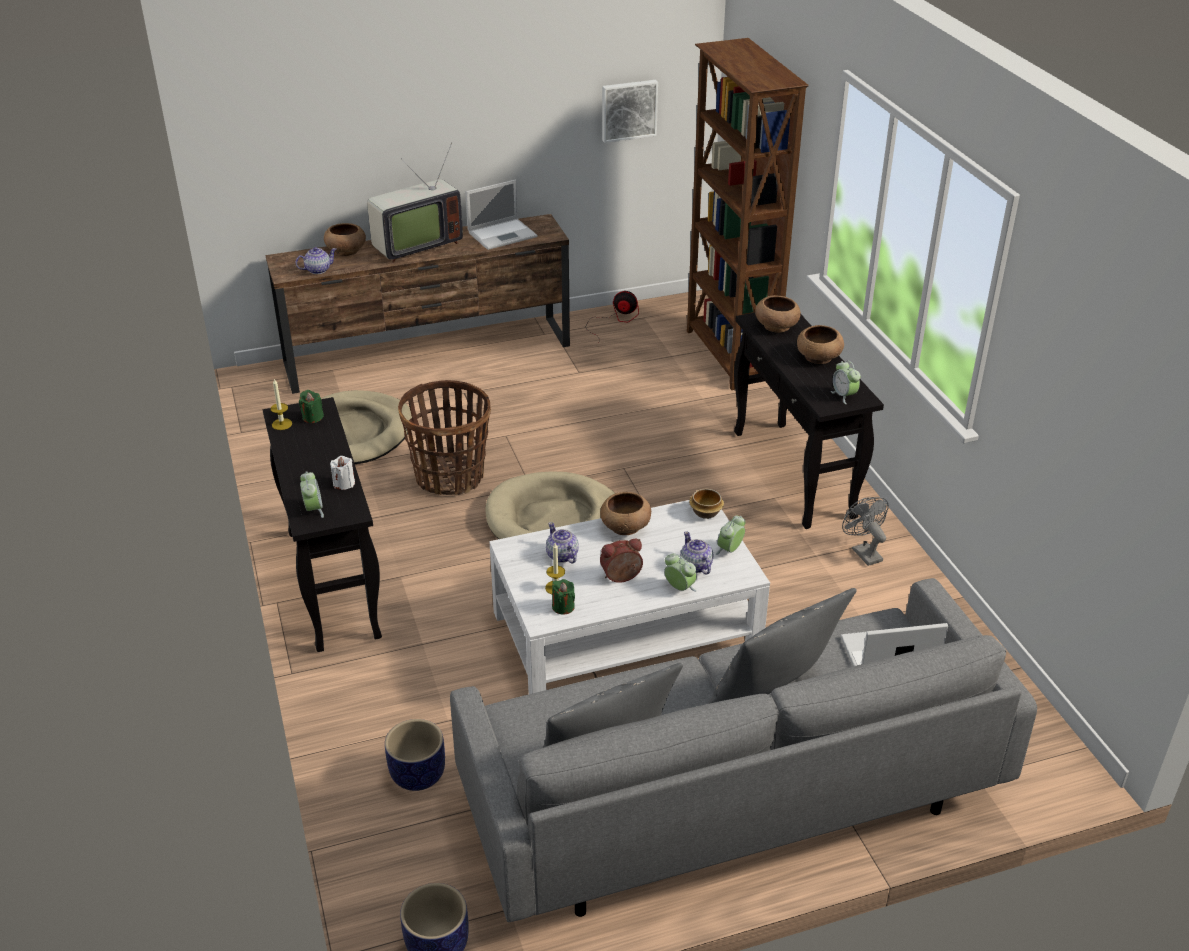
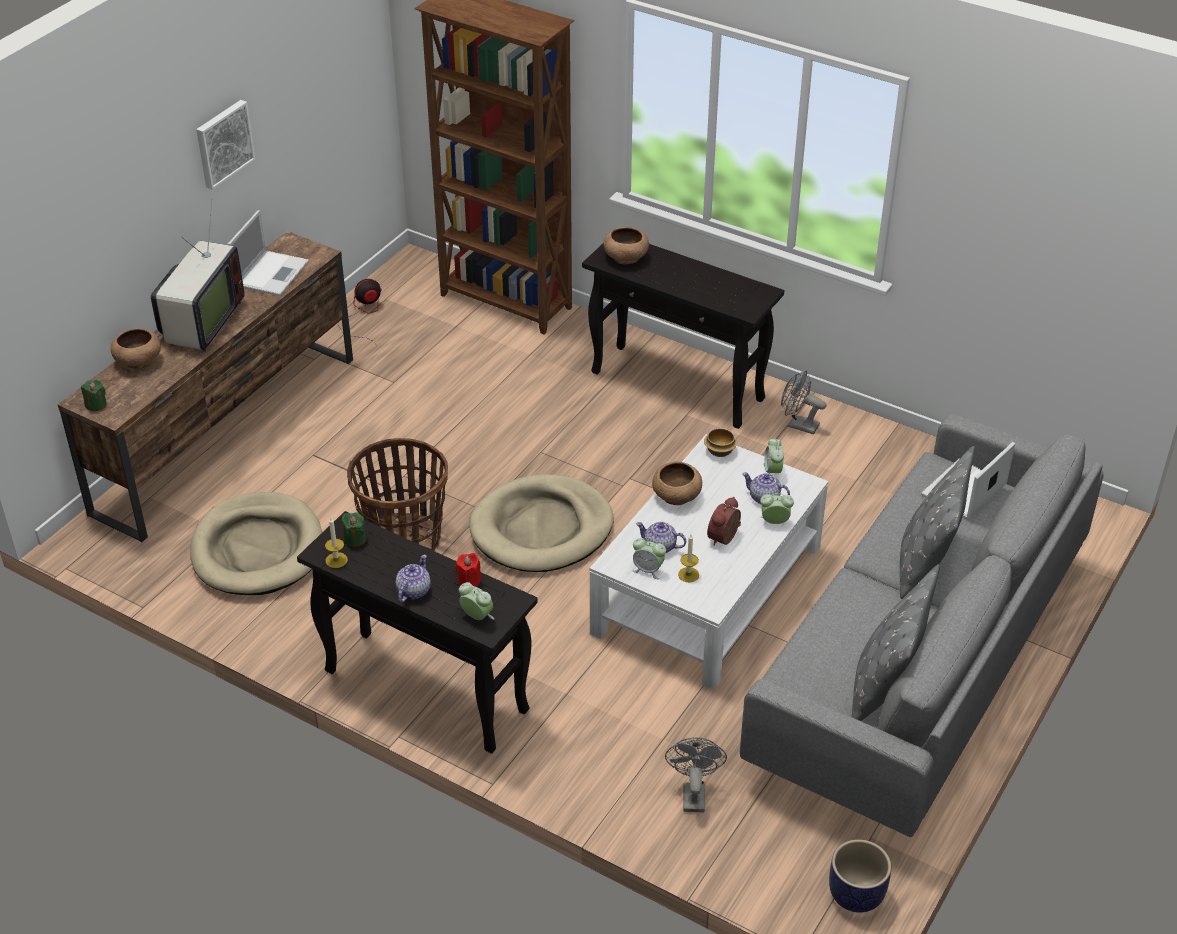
camera: 40 degrees left, 5 degrees up
(317, 270) = (139, 395): teapot -> teapot (413, 591)
(344, 483) = (469, 580): white candle -> red candle
(417, 775) = (693, 793): planter -> grey fan
(563, 607) = (713, 586): green candle -> green candle (96, 405)
(628, 110) = (328, 93): picture -> picture (223, 143)
(818, 357) = (691, 271): brown bowl -> none
(844, 396) = (749, 296): alarm clock -> alarm clock (648, 570)

